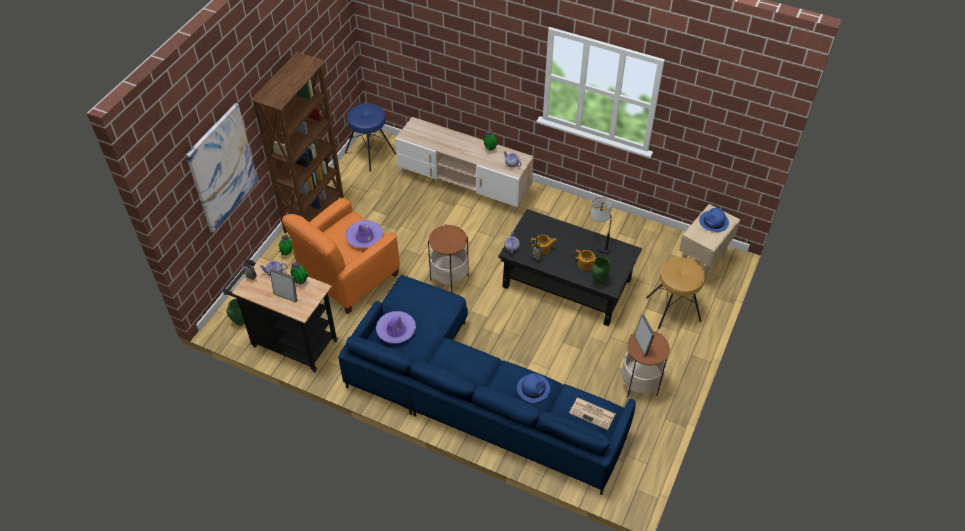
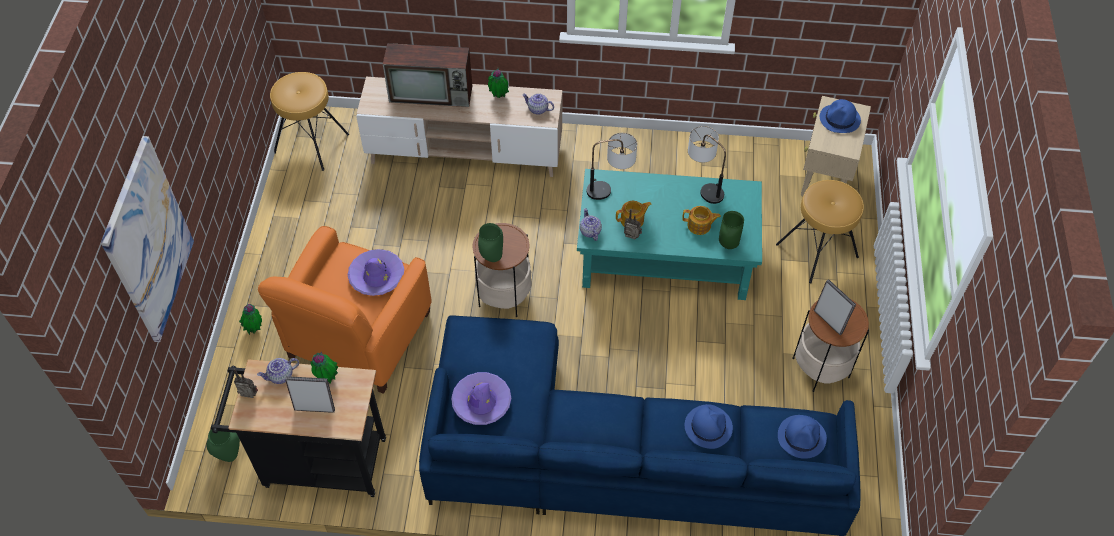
camera: 20 degrees left, 5 degrees up
(315, 214) = (270, 257): brown bookcase -> none
(370, 153) = (311, 143): blue stool -> brown stool
(438, 244) = (491, 257): none -> green vase
(448, 137) = (432, 94): none -> television
(537, 226) = (610, 189): none -> table lamp
(566, 283) = (664, 256): black coffee table -> turquoise coffee table
(593, 413) = (802, 437): newspaper -> blue hat

